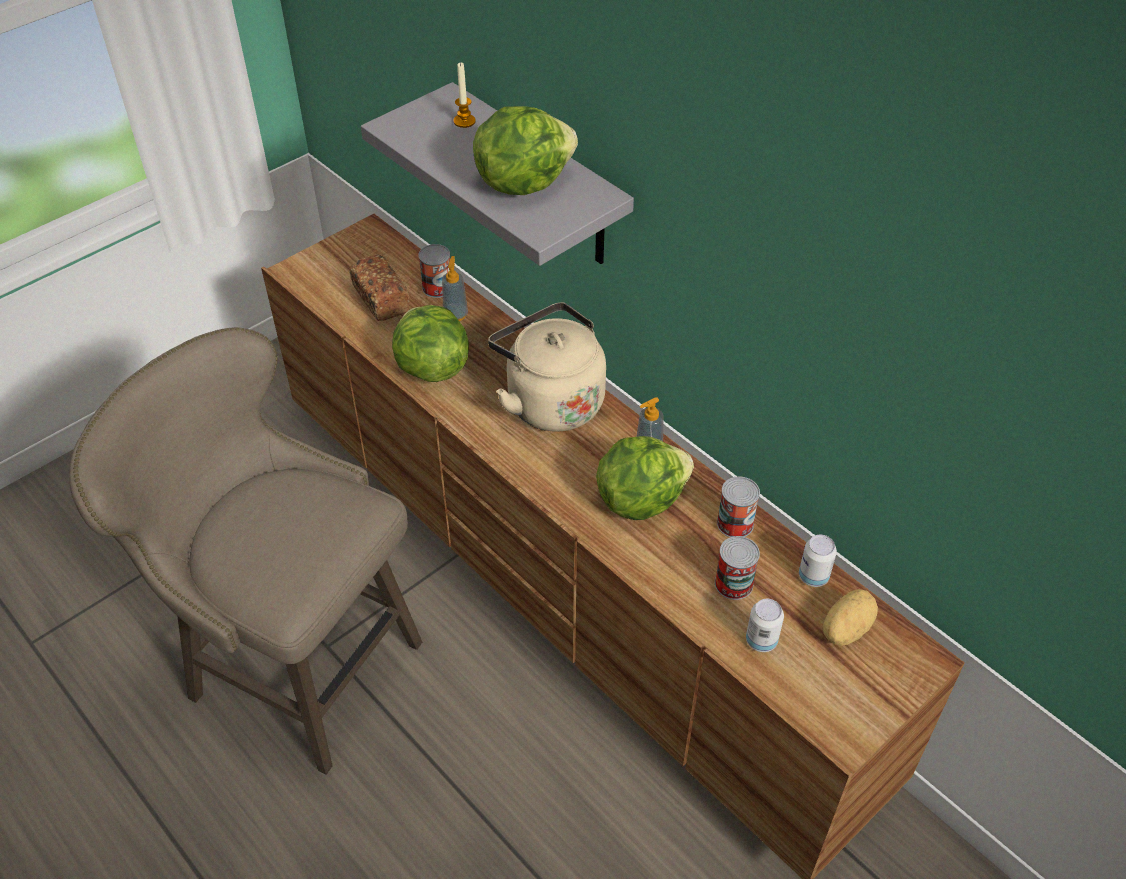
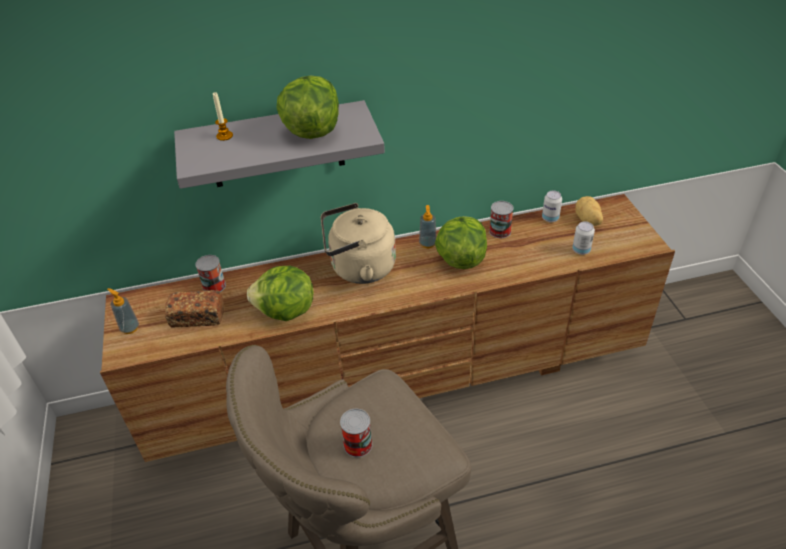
camera: 60 degrees left, 5 degrees down
(455, 314) = (248, 285): soap dispenser -> soap dispenser (130, 328)
(733, 583) = (539, 246): can -> can (358, 444)

